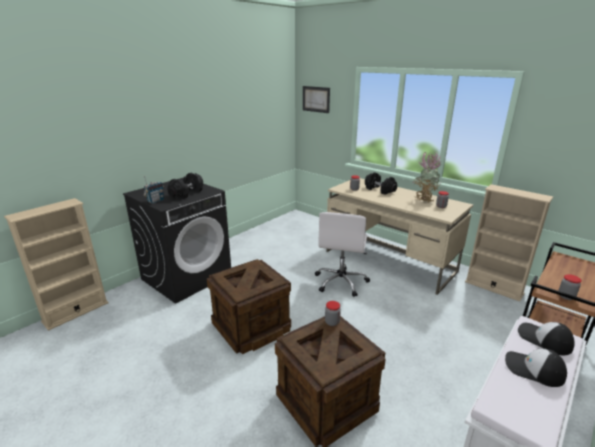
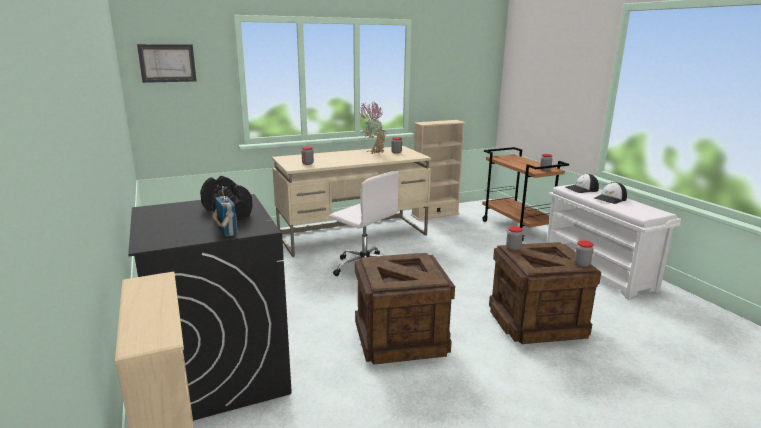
camera: 65 degrees left, 5 degrees down
(327, 373) = (582, 264): none -> jar
(380, 190) = (327, 157): black dumbbell -> none

